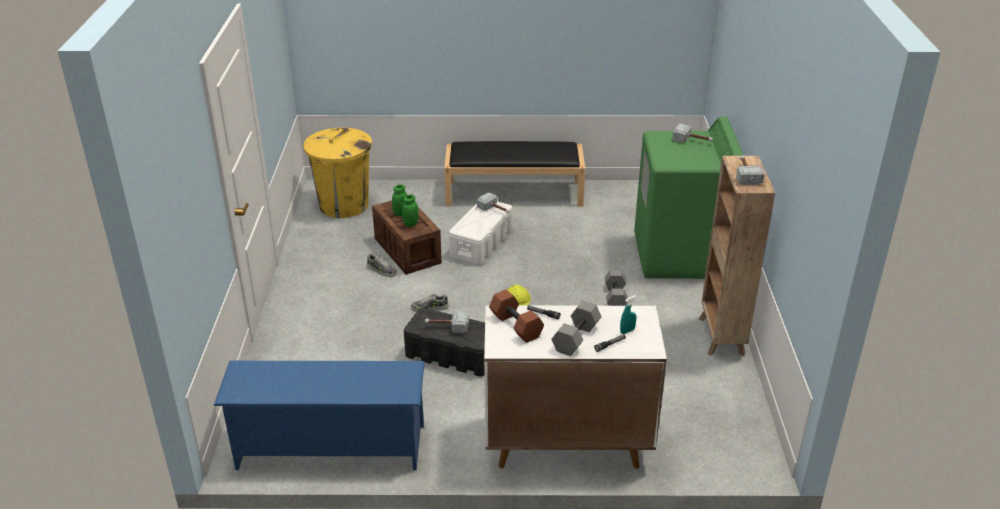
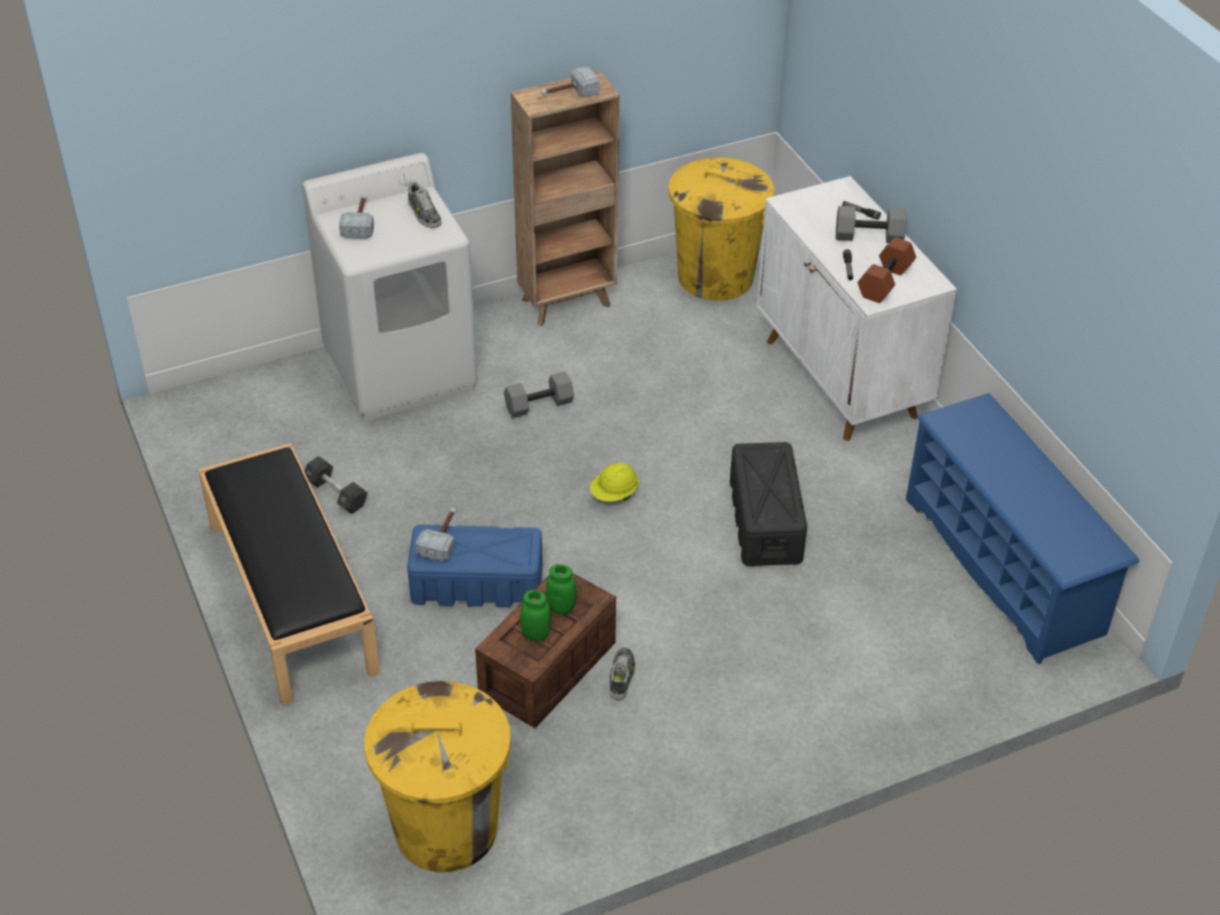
camera: 115 degrees left, 10 degrees up
(429, 308) = (680, 581): shoe -> shoe (423, 213)
(447, 326) = (771, 487): hammer -> none
(481, 243) = (476, 584): white storage box -> blue storage box
(579, 217) = (336, 494): none -> black dumbbell
(627, 331) = (827, 207): turquoise spray bottle -> none
(678, 257) = (401, 368): green washing machine -> white washing machine
(726, 419) = (715, 276): none -> yellow trash can

